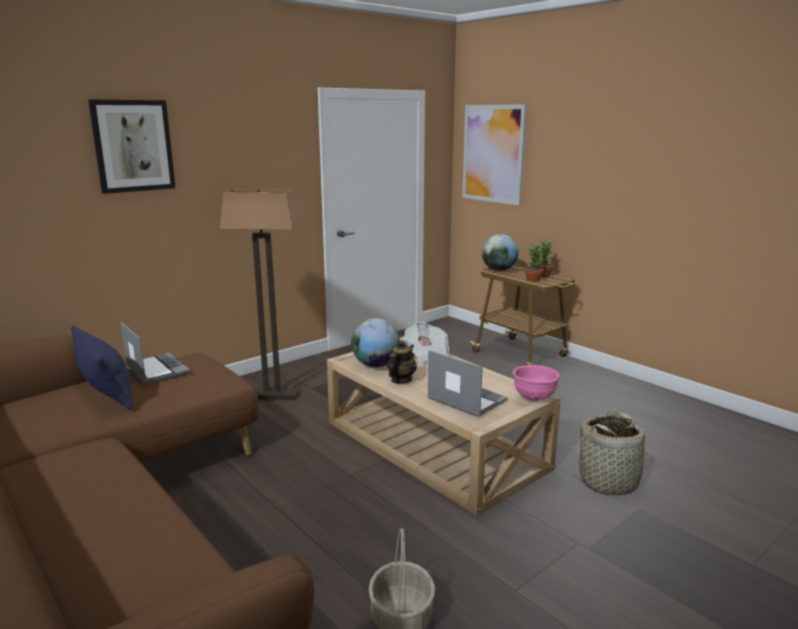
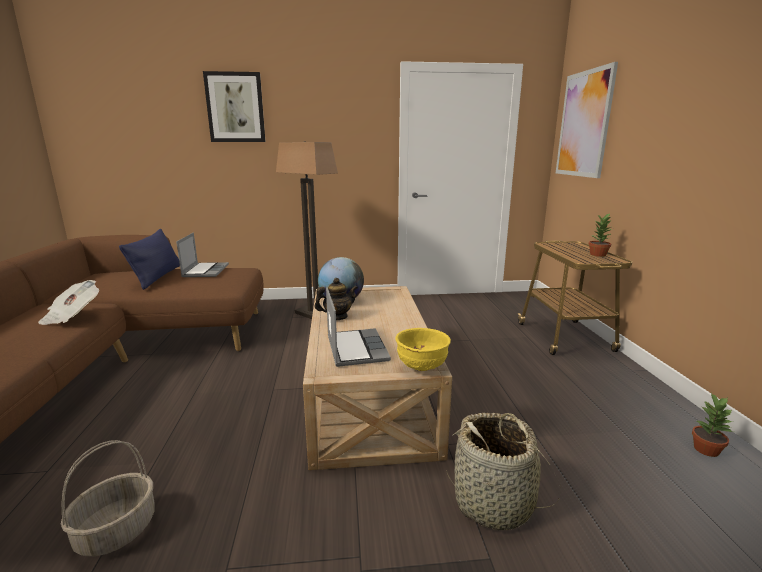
camera: 35 degrees right, 0 degrees up
(426, 356) = (393, 304): newspaper -> newspaper (72, 316)
(499, 270) = (554, 244): globe -> none
(533, 279) = (577, 256): potted plant -> potted plant (706, 449)
(534, 397) = (422, 367): pink bowl -> yellow bowl

